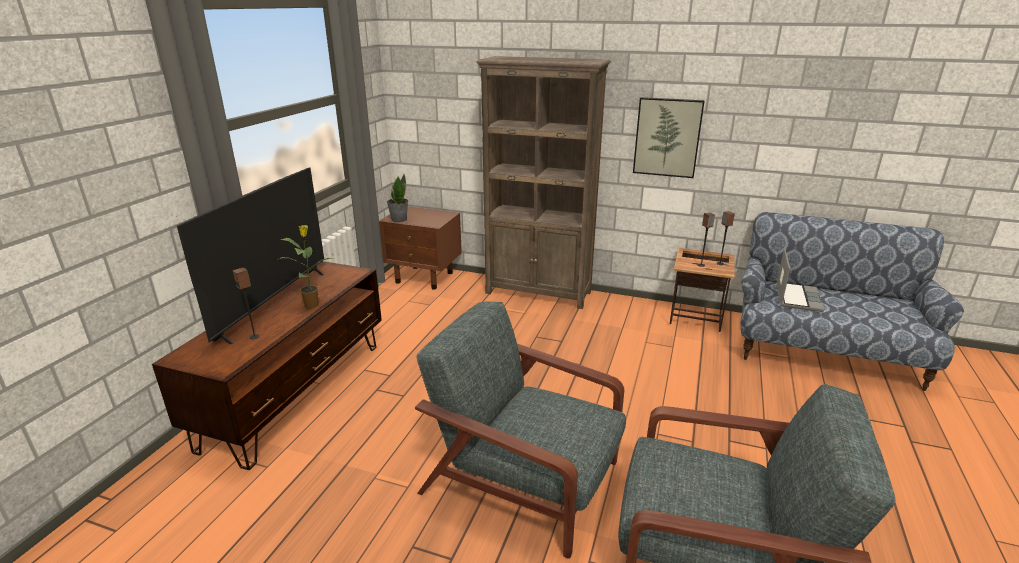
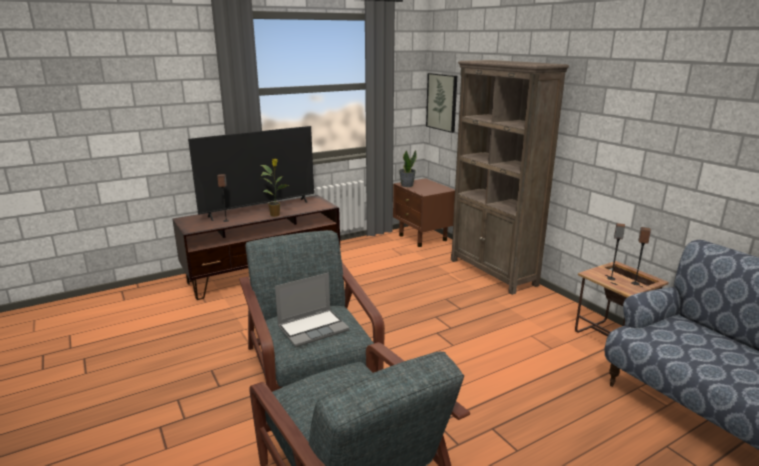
camera: 40 degrees right, 5 degrees down
(667, 137) = (613, 144): picture -> picture (442, 102)
(796, 297) = (688, 339): laptop -> laptop (313, 328)

